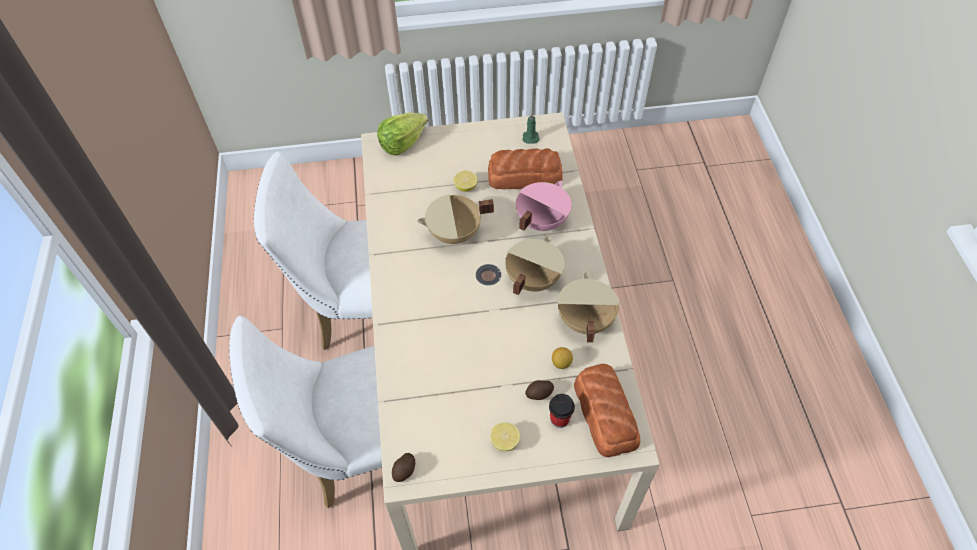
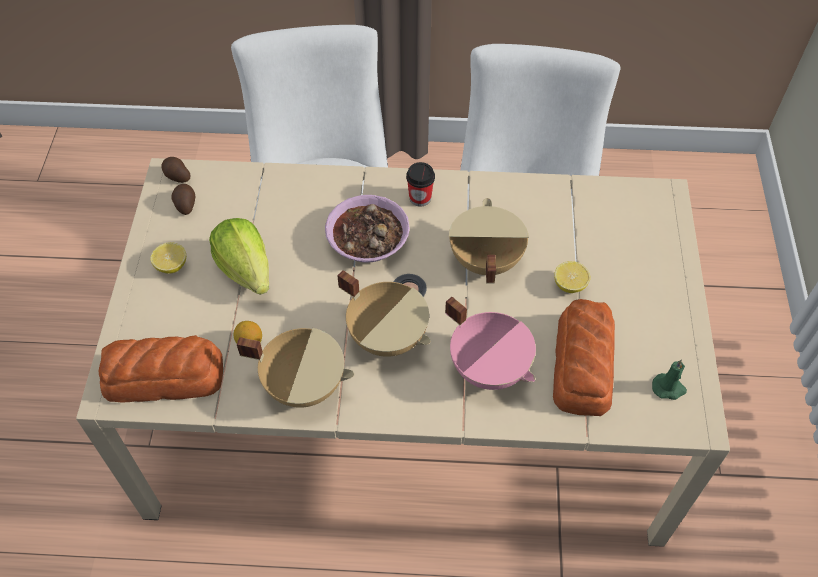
camera: 100 degrees right, 0 degrees up
(402, 143) = (664, 222): lettuce -> lettuce (246, 270)
(449, 307) = (368, 239): none -> bowl
(539, 394) = (216, 311): potato -> potato (185, 204)
(559, 419) = (176, 325): cup -> cup (420, 198)

